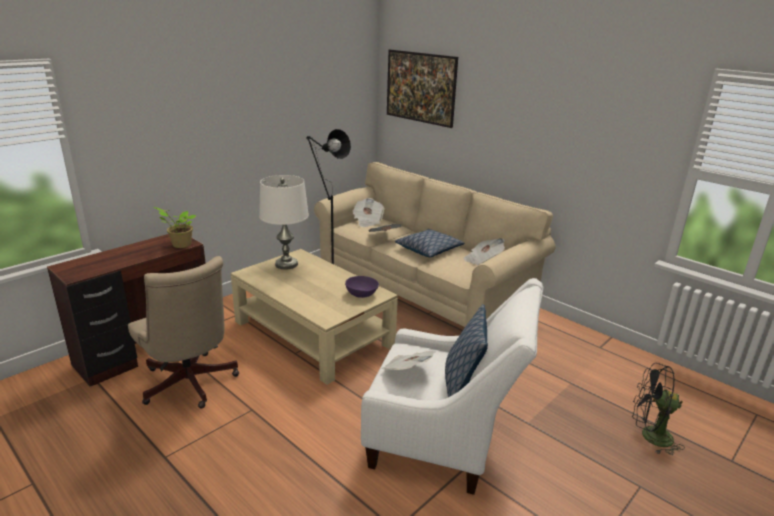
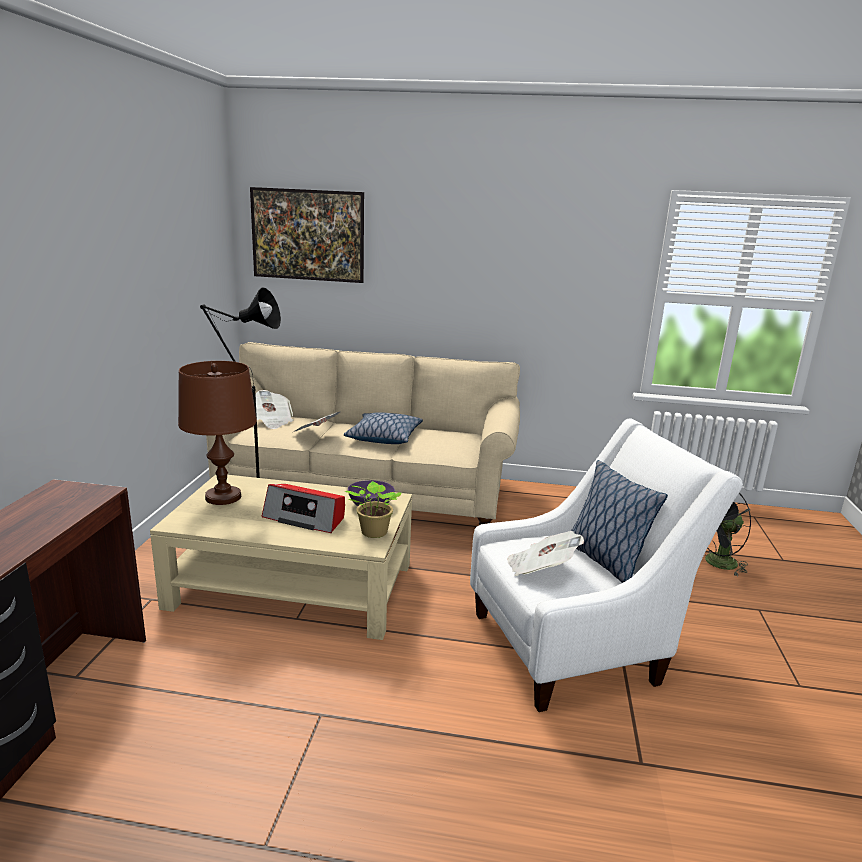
camera: 35 degrees left, 5 degrees down
(180, 245) = (88, 497): potted plant -> potted plant (373, 533)
(190, 386) = (187, 725): beige office chair -> none
(286, 264) = (223, 497): white table lamp -> brown table lamp
(313, 290) = (305, 518): none -> radio
(483, 260) = (457, 434): newspaper -> none

